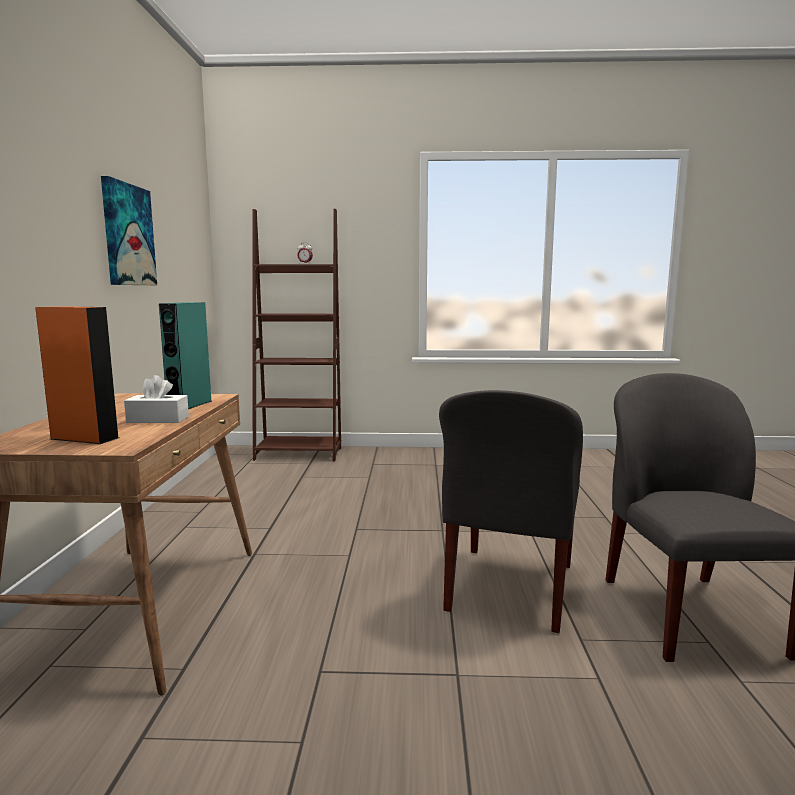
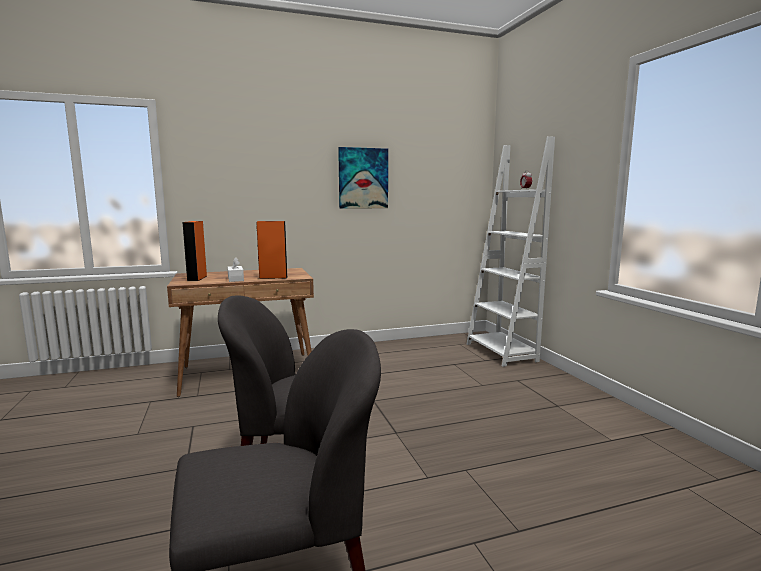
camera: 70 degrees right, 0 degrees up
(189, 405) = (273, 277): turquoise speaker -> orange speaker
(298, 454) = (501, 352): brown bookcase -> white bookcase

